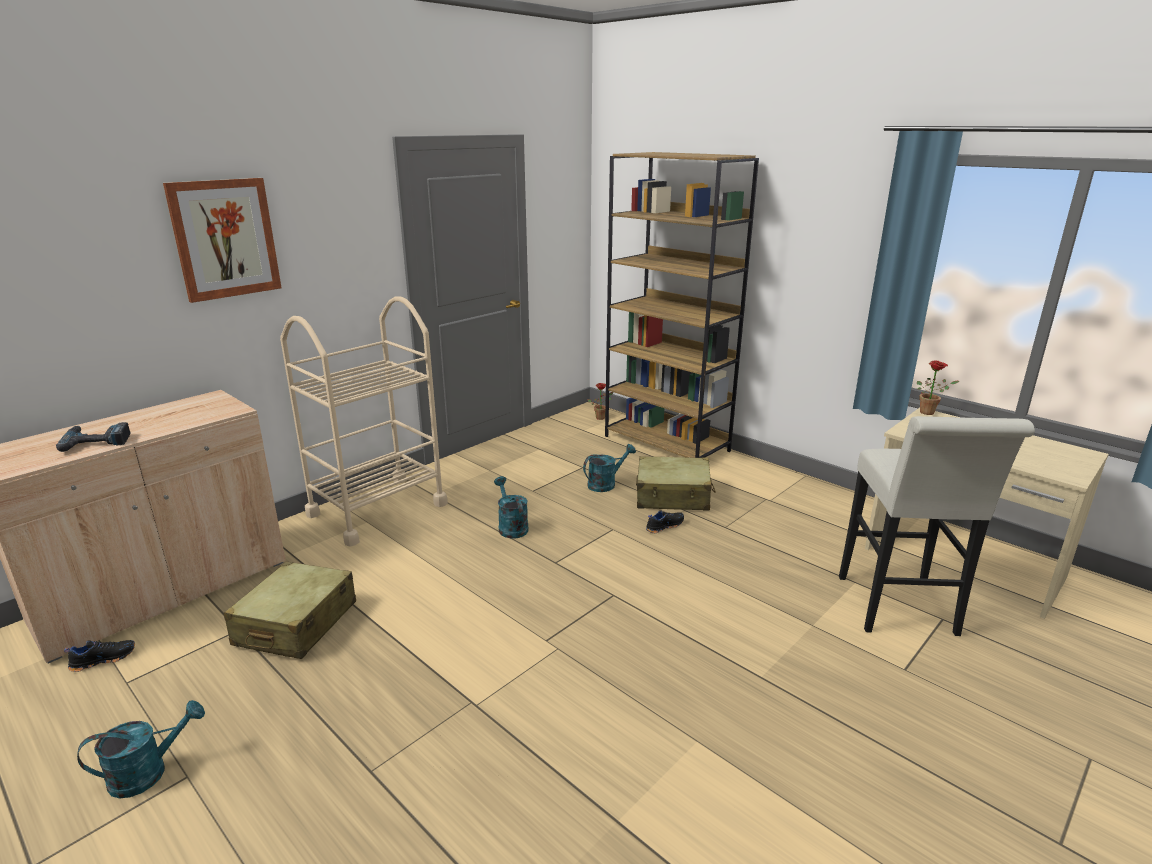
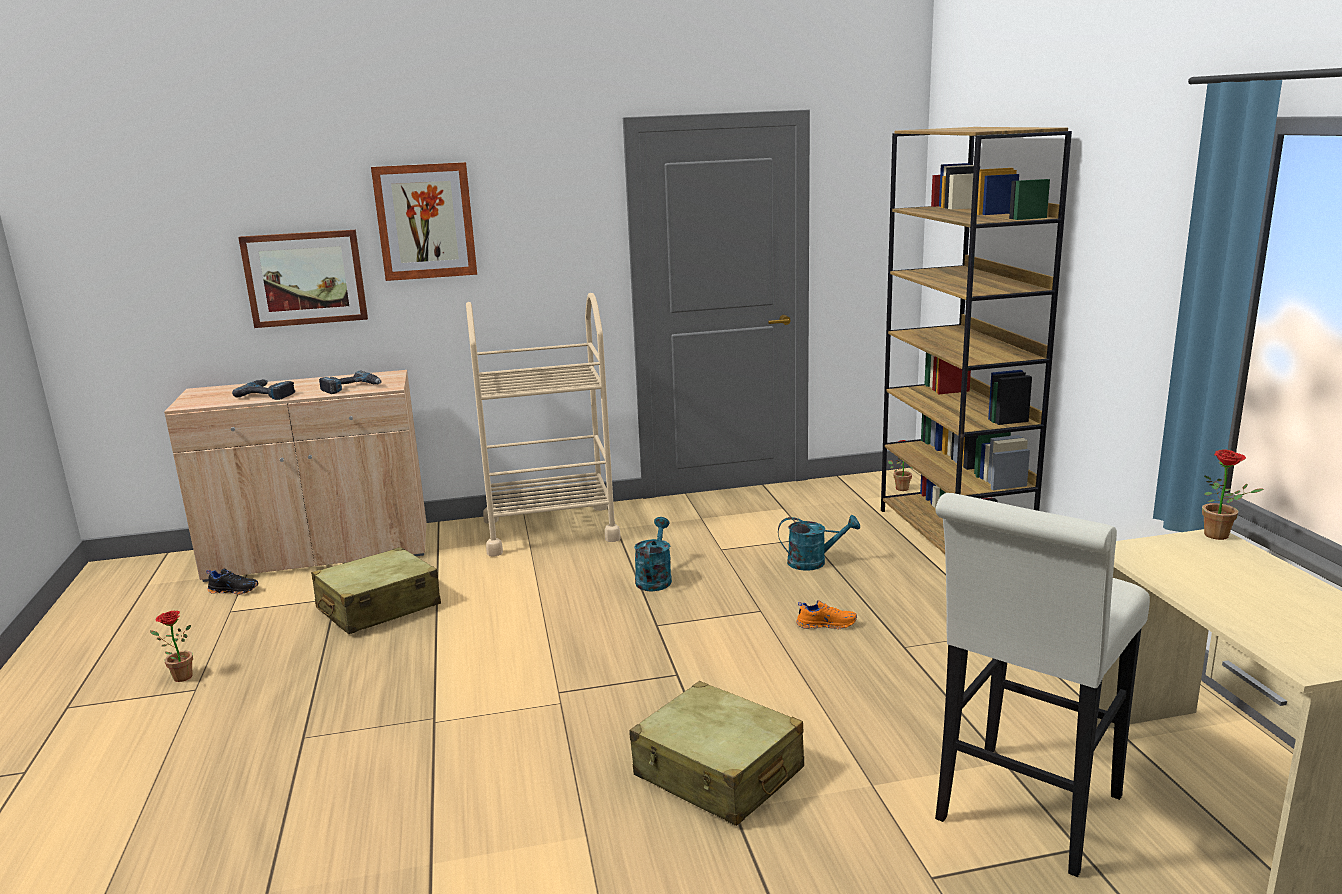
camera: 35 degrees right, 5 degrees down
(97, 308) = (305, 278): none -> picture
(148, 772) = (179, 677): turquoise watering can -> potted plant
(192, 417) = (351, 388): none -> power drill
(664, 526) = (826, 624): black shoe -> orange shoe
(673, 496) = (881, 595): beige suitcase -> beige suitcase (718, 773)

